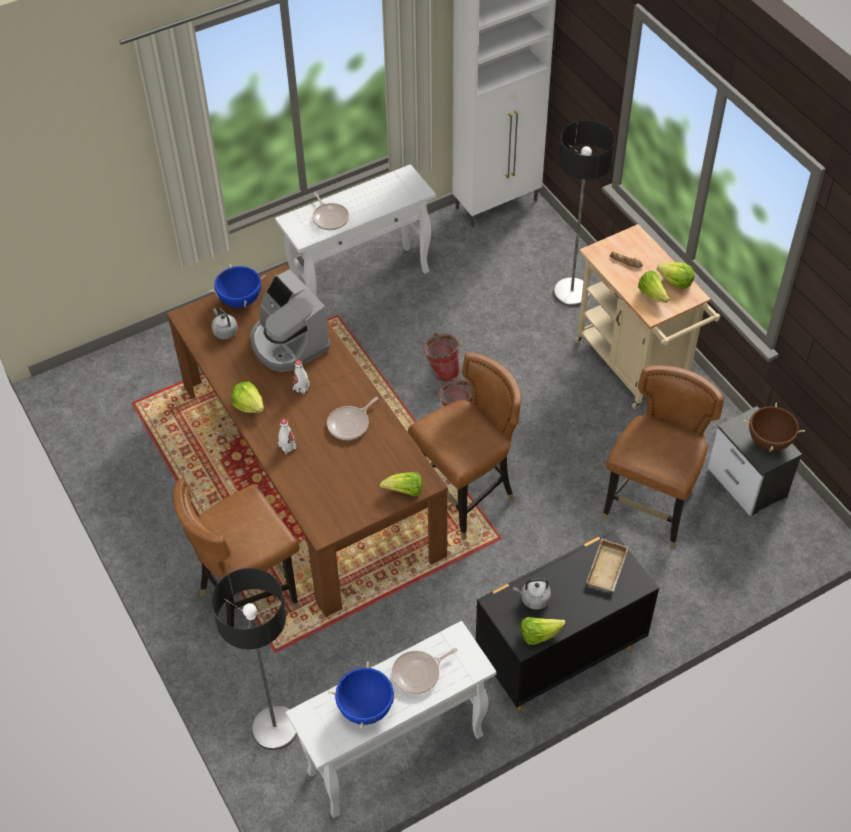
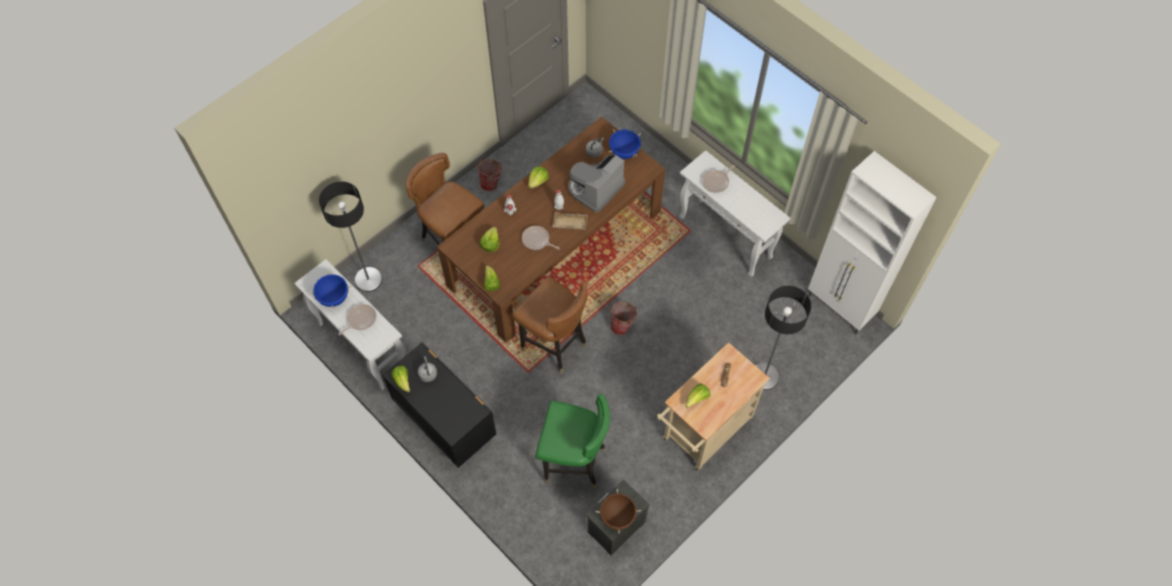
camera: 75 degrees right, 10 degrees up
(418, 673) = (361, 319): frying pan -> frying pan turned 90 degrees clockwise
(442, 370) = (661, 306): bucket -> bucket (491, 183)
(608, 569) = (459, 413): beige tray -> beige tray (569, 224)
(650, 510) = (574, 462): brown chair -> green chair
(675, 282) = (715, 413): lettuce -> lettuce (490, 244)

